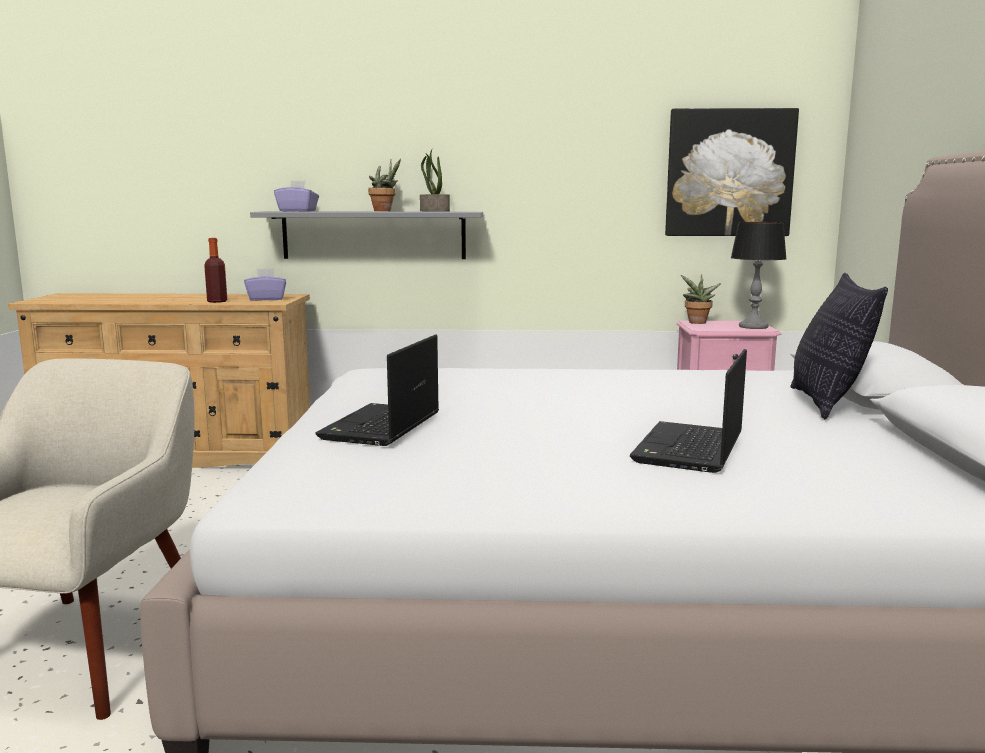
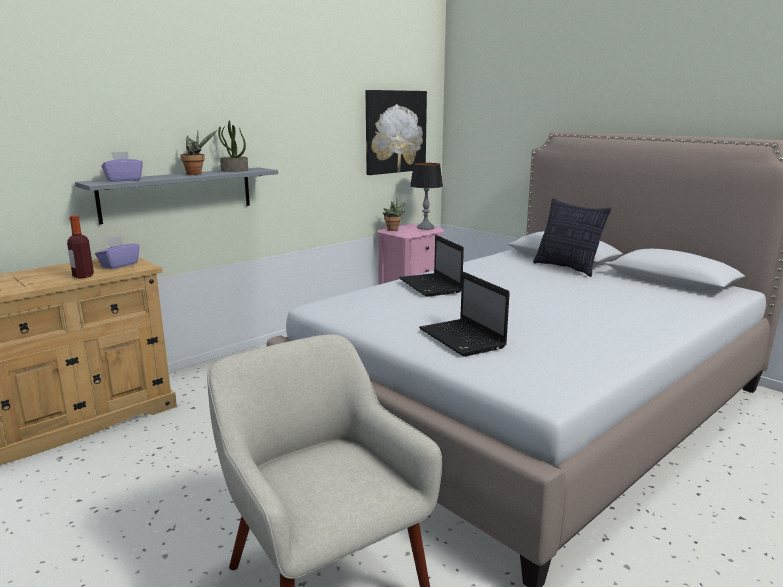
camera: 45 degrees left, 5 degrees up
(689, 450) = (599, 306): laptop -> laptop (431, 286)

